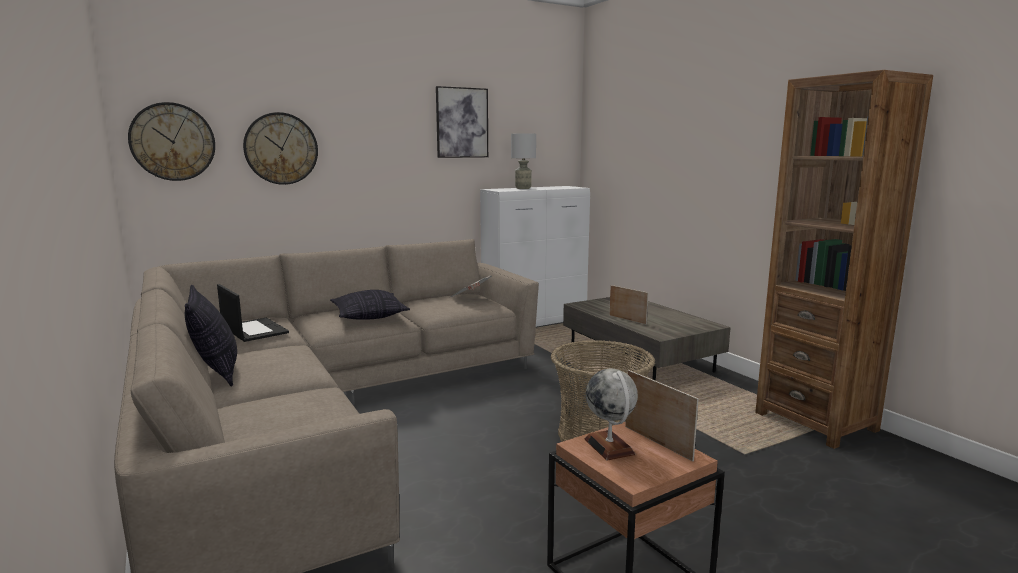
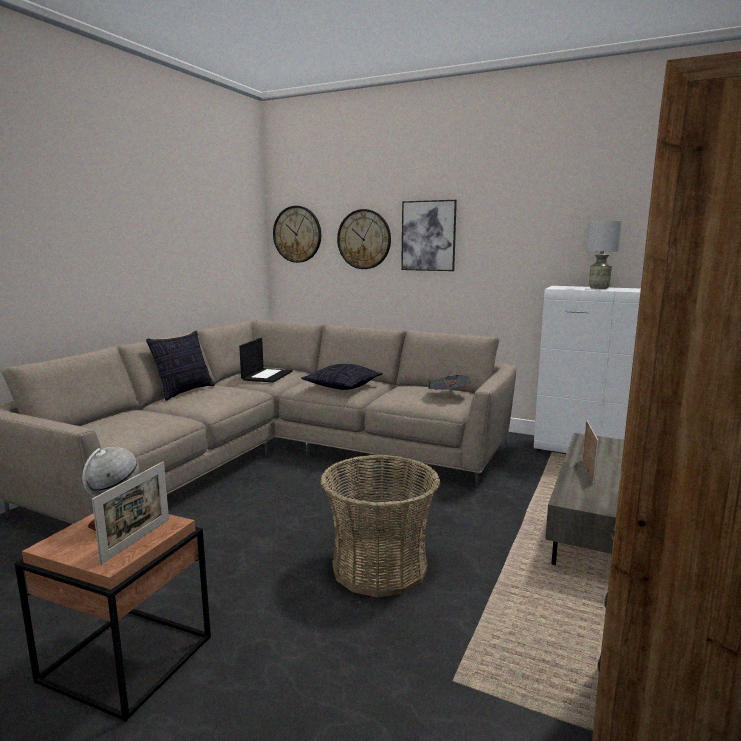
camera: 55 degrees right, 0 degrees up
(462, 123) = (536, 211): picture -> picture (428, 236)

